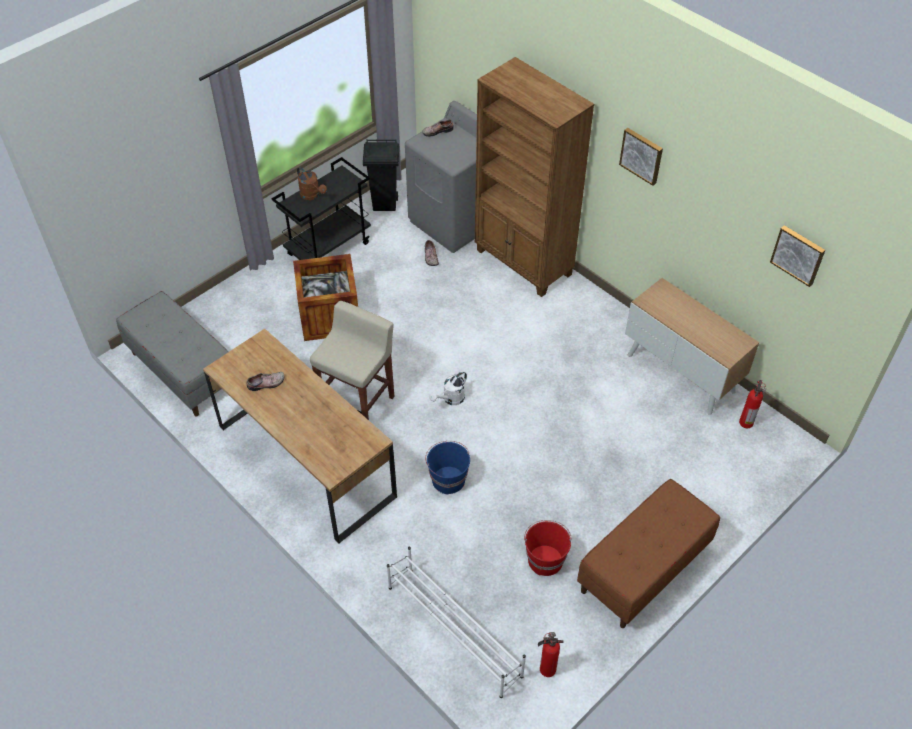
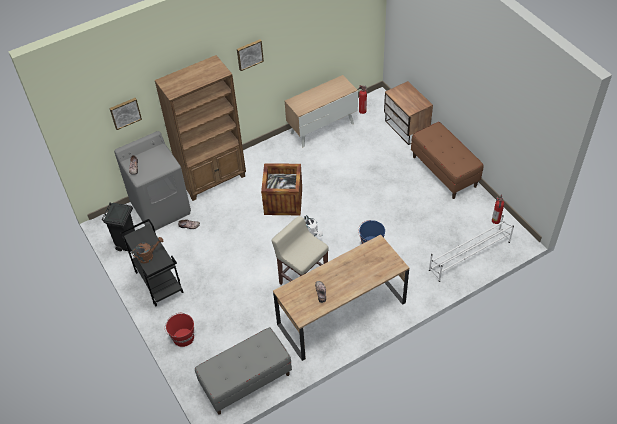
camera: 75 degrees left, 0 degrees up
(329, 316) = (223, 288): crate -> crate (283, 201)
(545, 559) = (432, 209): red bucket -> red bucket (183, 337)
(729, 495) = (406, 128): none -> nightstand
(798, 254) = (343, 17): picture -> picture (125, 113)

